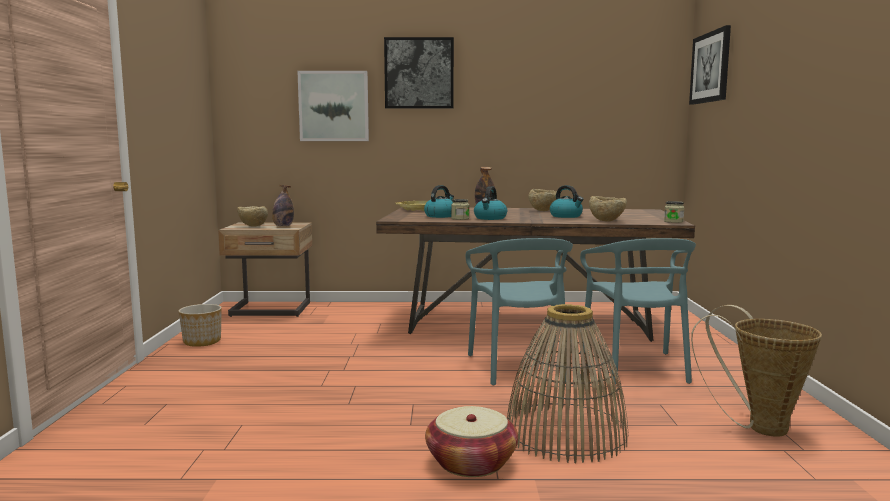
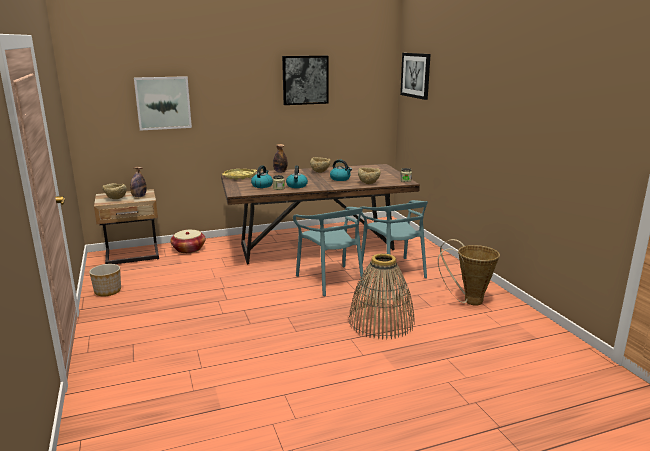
camera: 20 degrees left, 10 degrees up
(419, 73) = (225, 77): picture -> picture (305, 80)
(471, 462) = (344, 348): basket -> basket (189, 249)

